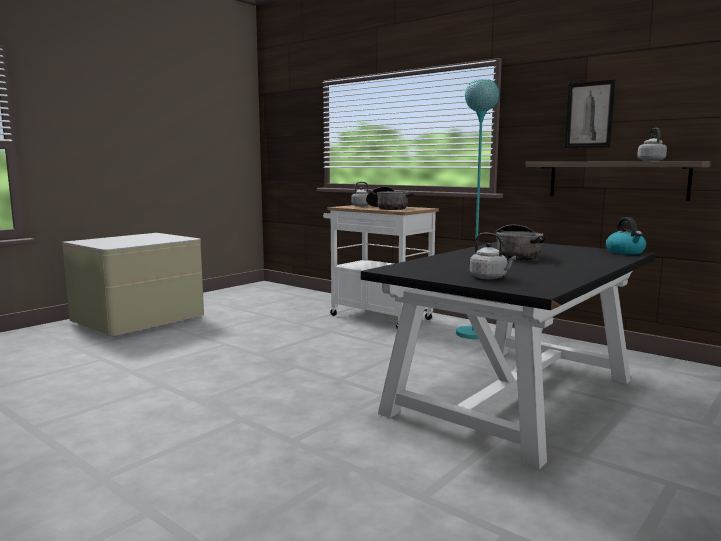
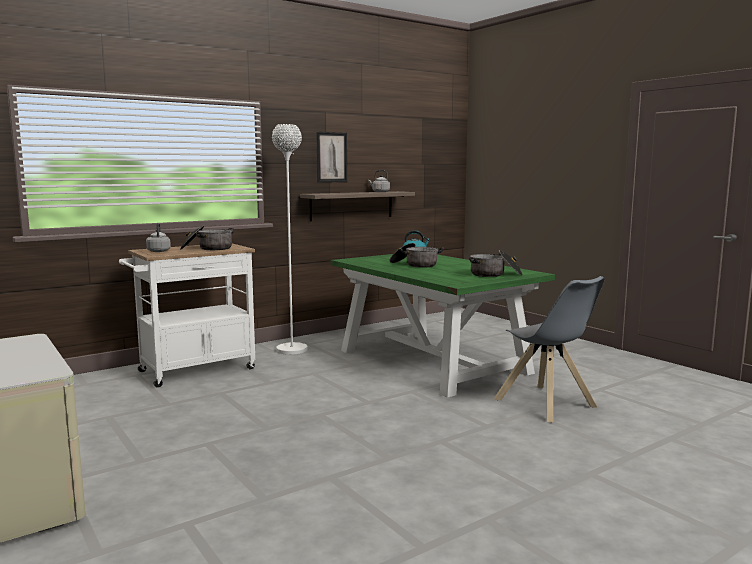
camera: 75 degrees left, 0 degrees up
(393, 480) = (547, 404): none -> grey chair
(473, 334) = (292, 350): turquoise floor lamp -> white floor lamp
(490, 278) = (495, 274): grey kettle -> cooking pot
(513, 395) = (431, 361): black dining table -> green dining table

